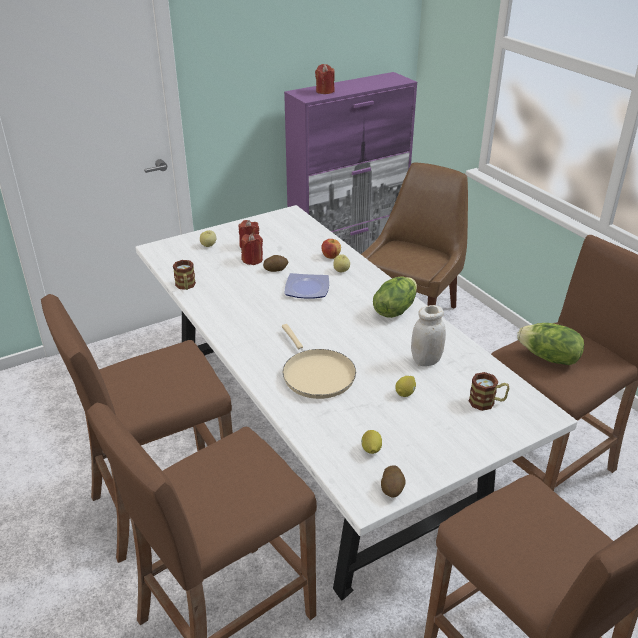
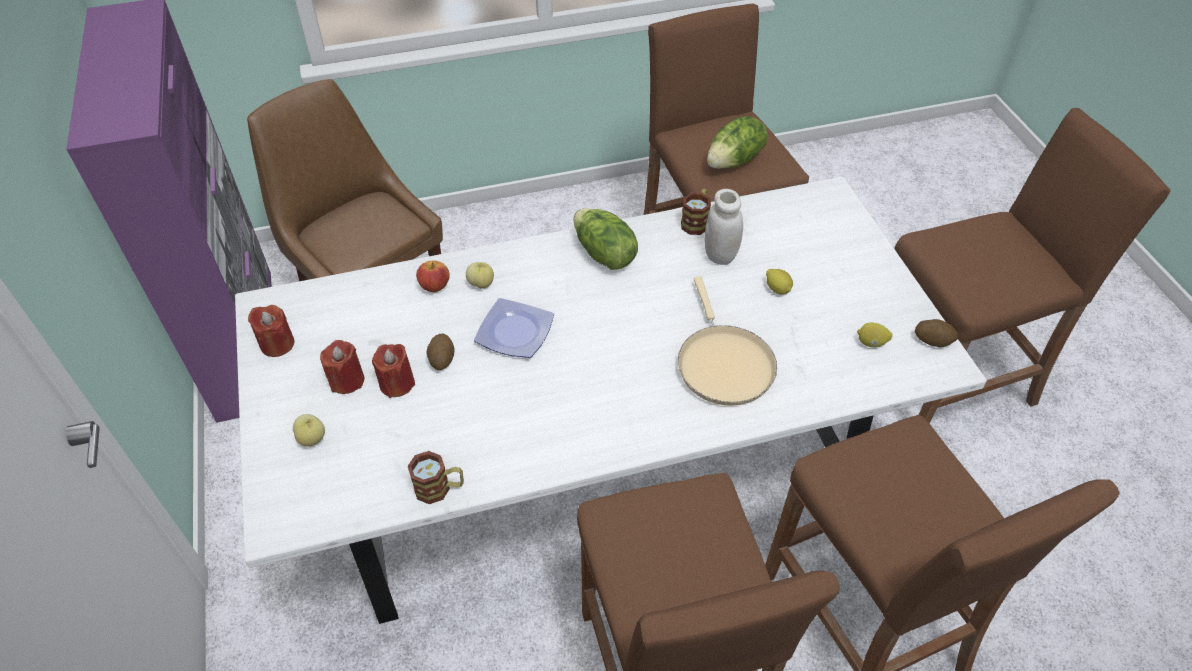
camera: 75 degrees left, 15 degrees up
(316, 374) = (723, 363): beige frying pan -> beige frying pan turned 90 degrees clockwise
(325, 91) = (118, 100): red candle -> red candle (277, 344)
(487, 402) = (805, 229): mug -> mug (696, 221)

